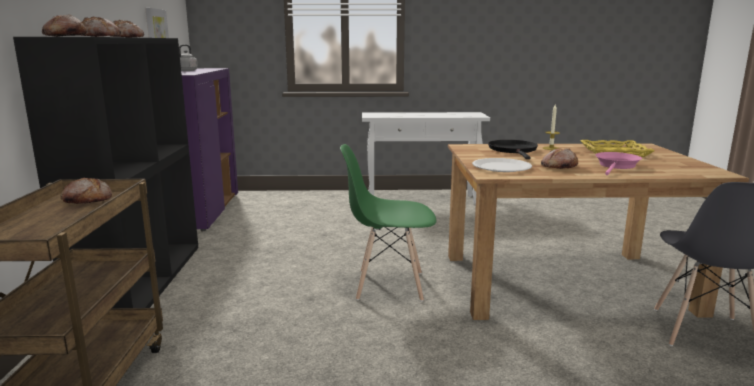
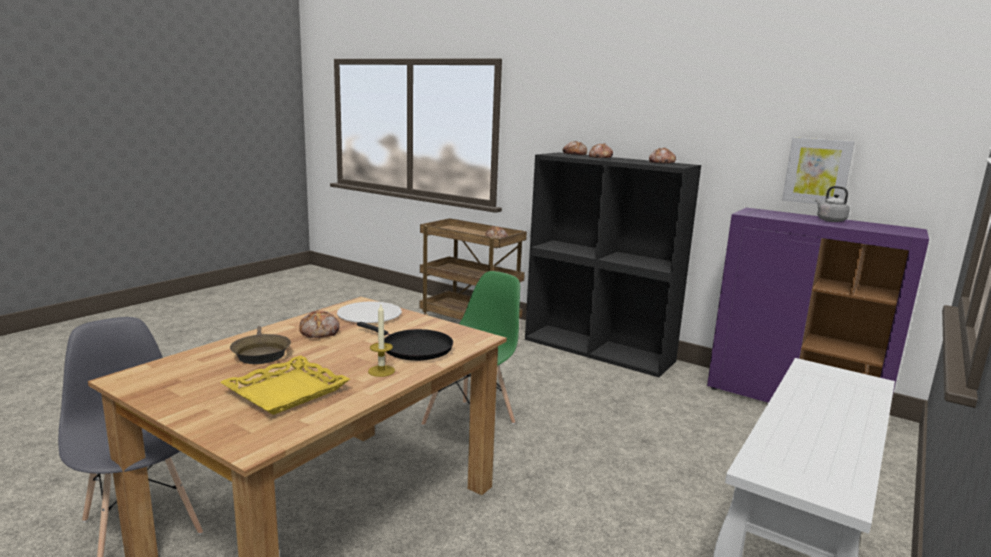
camera: 125 degrees right, 0 degrees up
(616, 166) = (260, 353): pink frying pan -> brown frying pan

